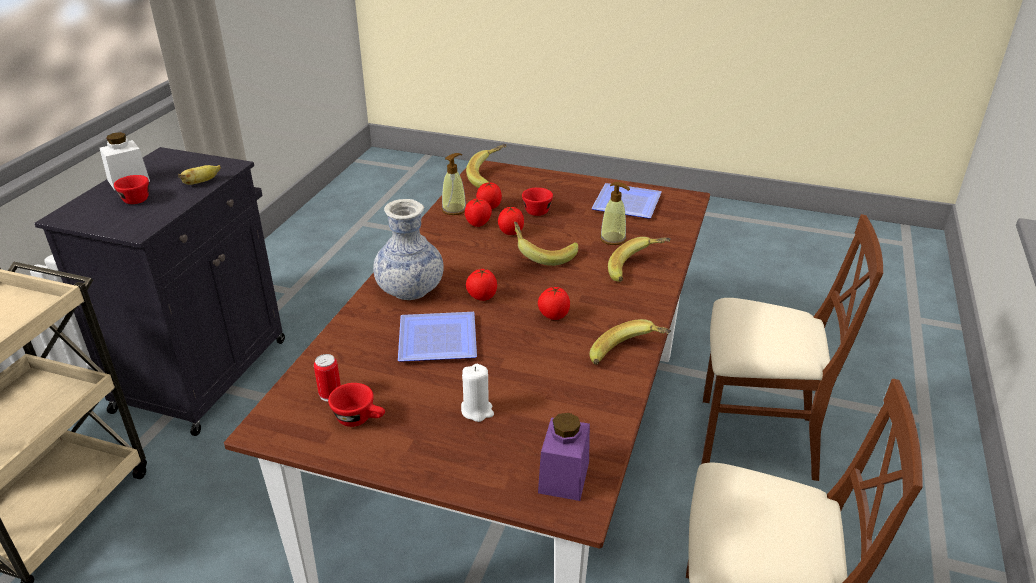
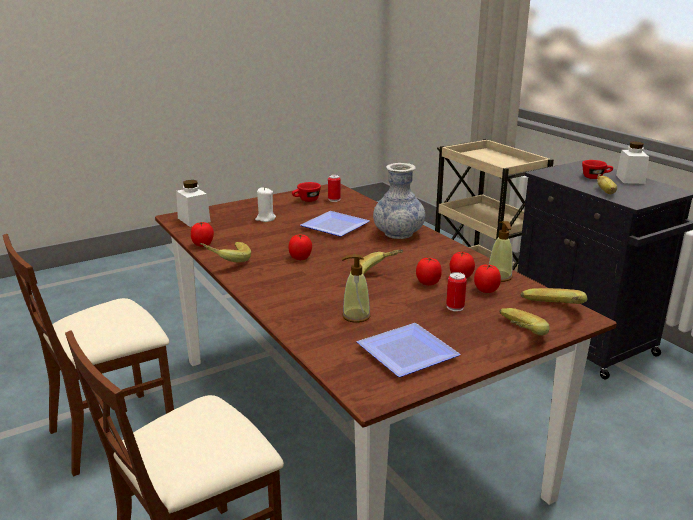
camera: 130 degrees right, 10 degrees down
(481, 297) = (356, 247): tomato -> tomato (203, 244)
(537, 209) = (455, 307): red cup -> can
(564, 477) = (194, 220): purple jar -> white jar
(637, 271) = (297, 304): banana -> banana (515, 335)

